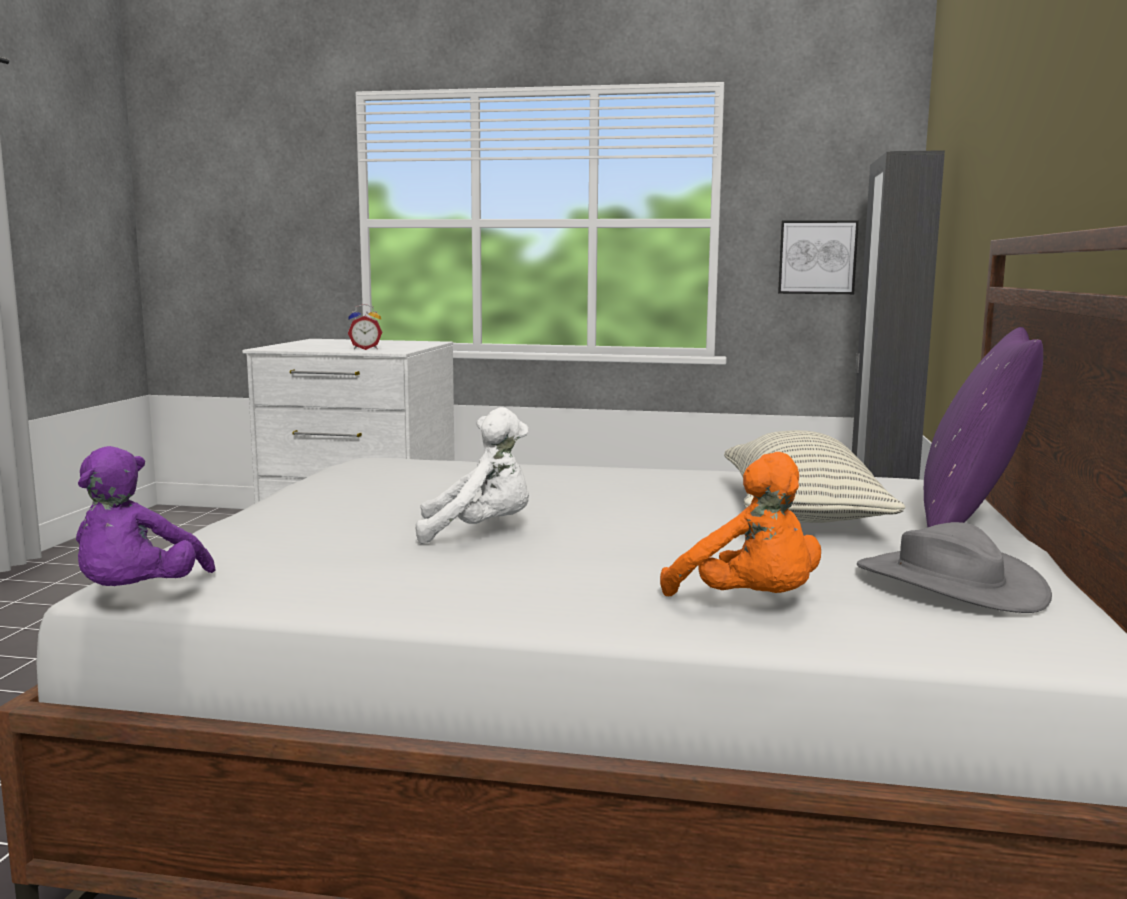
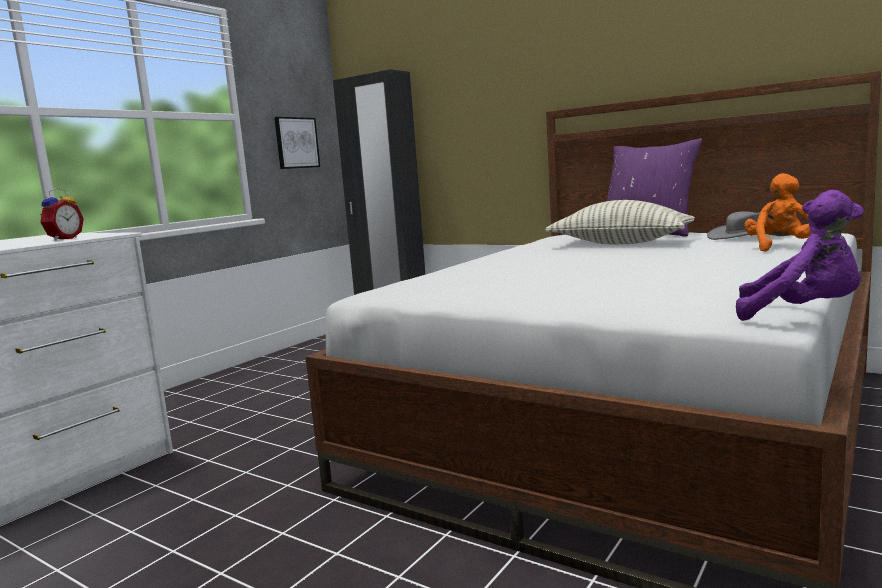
camera: 65 degrees left, 0 degrees up
(480, 532) = (638, 272): white plush toy -> none
(750, 604) = (781, 248): orange plush toy -> orange plush toy turned 60 degrees counterclockwise

